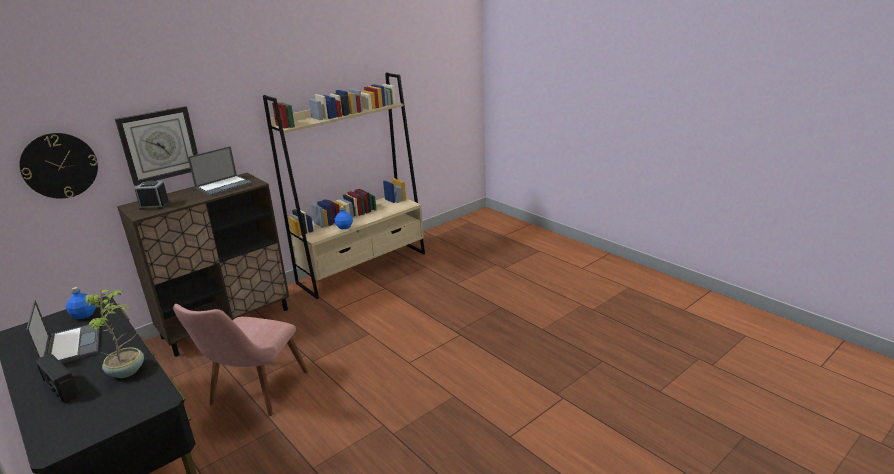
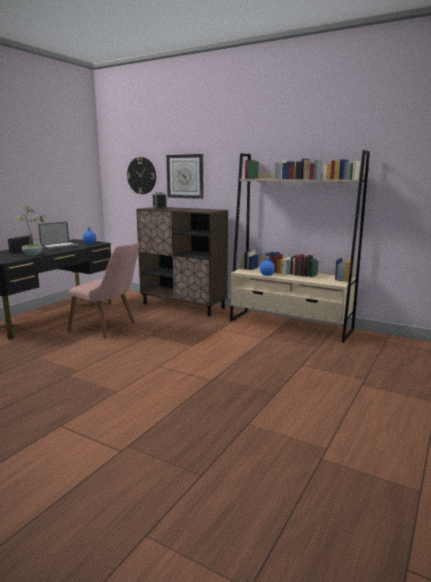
camera: 70 degrees right, 10 degrees down
(224, 186) = (199, 209): laptop -> none
(252, 395) = (109, 328): pink chair -> pink chair turned 150 degrees counterclockwise

